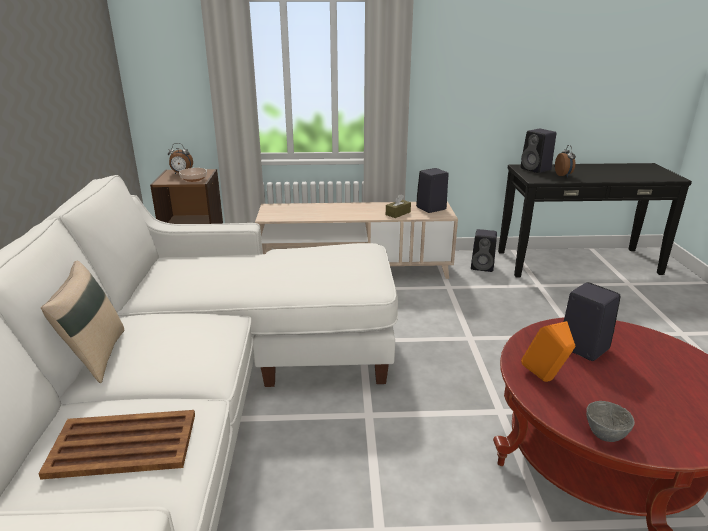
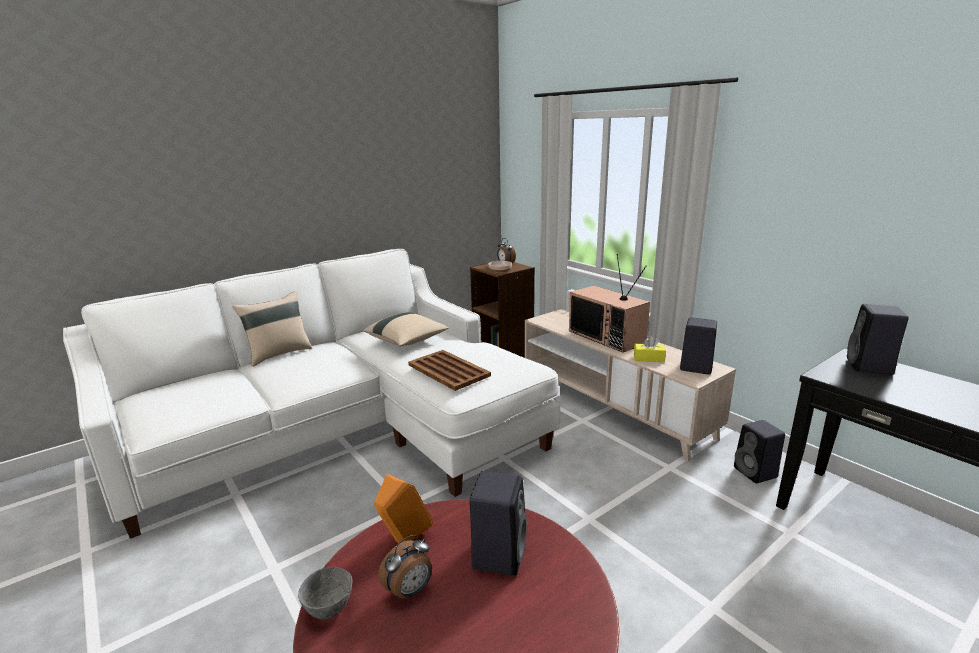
camera: 55 degrees right, 5 degrees down
(122, 444) = (195, 395): brown tray -> brown tray (448, 370)
(226, 273) = (407, 341): none -> beige pillow
(344, 210) = (608, 337): none -> television
(398, 213) = (648, 358): brown tissue box -> yellow tissue box
(563, 175) = (893, 388): alarm clock -> alarm clock (409, 591)

